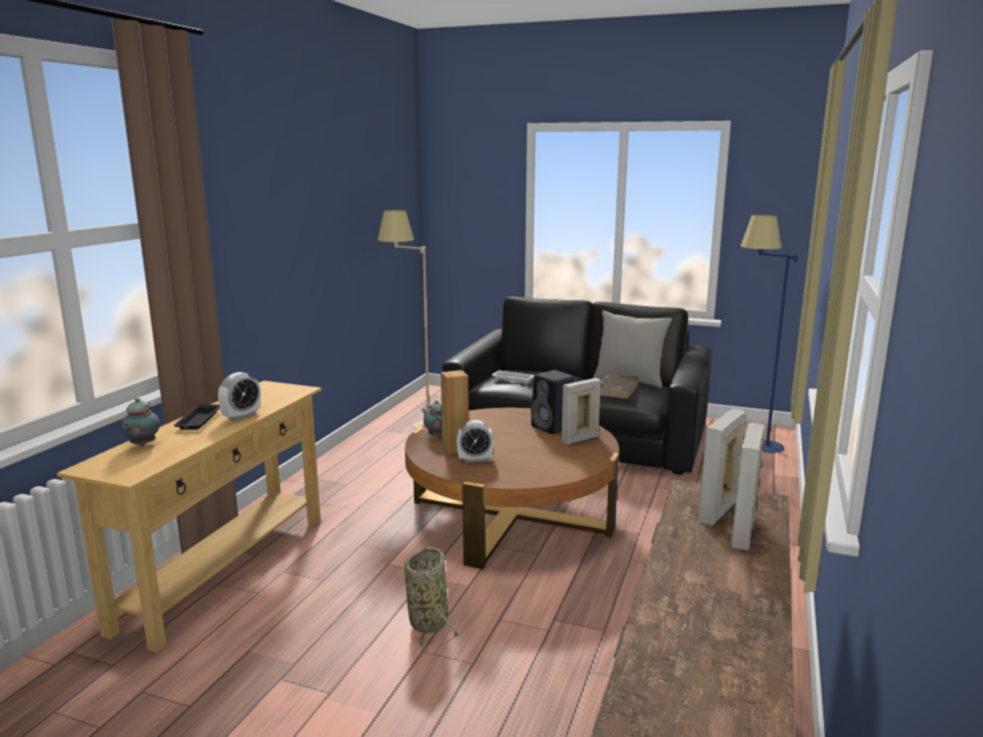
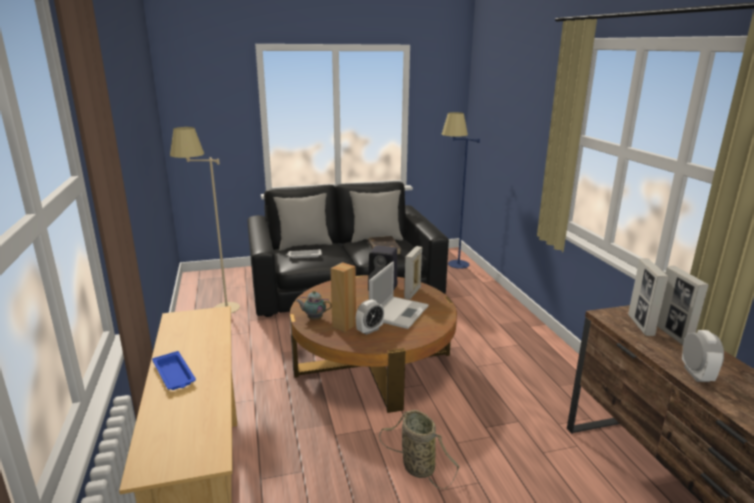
camera: 35 degrees left, 5 degrees up
(142, 445) = (162, 421): teapot -> none
(198, 421) = (174, 375): black tray -> blue tray
(241, 416) = (208, 356): alarm clock -> alarm clock (696, 374)
(534, 453) = (399, 312): none -> laptop
(535, 371) = (304, 245): none -> grey pillow

